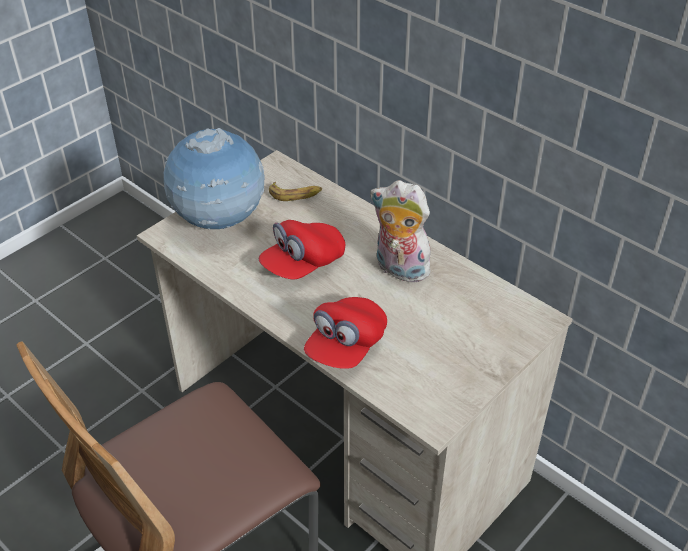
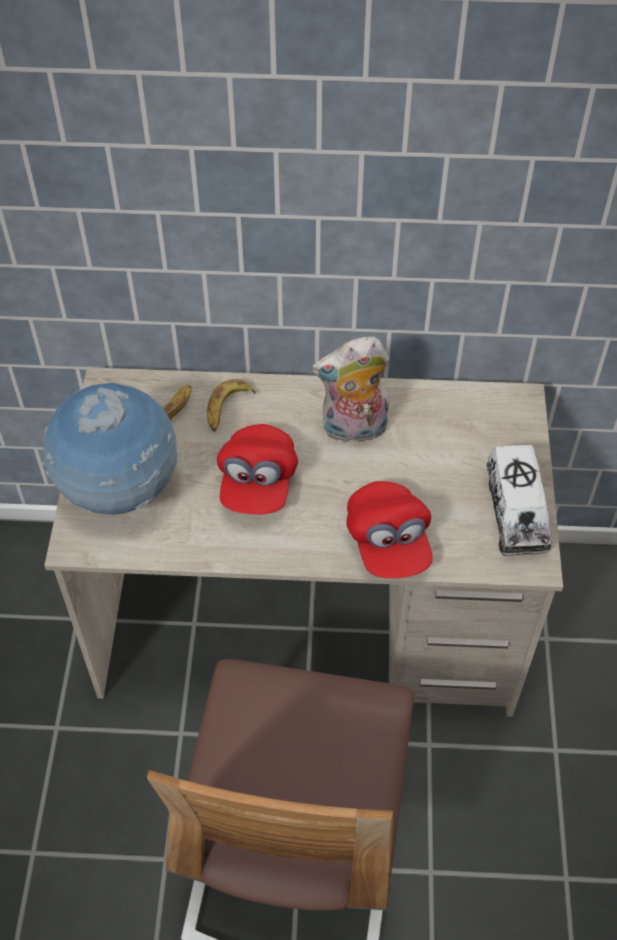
camera: 40 degrees left, 10 degrees up
(332, 214) = (227, 409): none -> banana
(457, 383) = (516, 512): none -> toy truck

